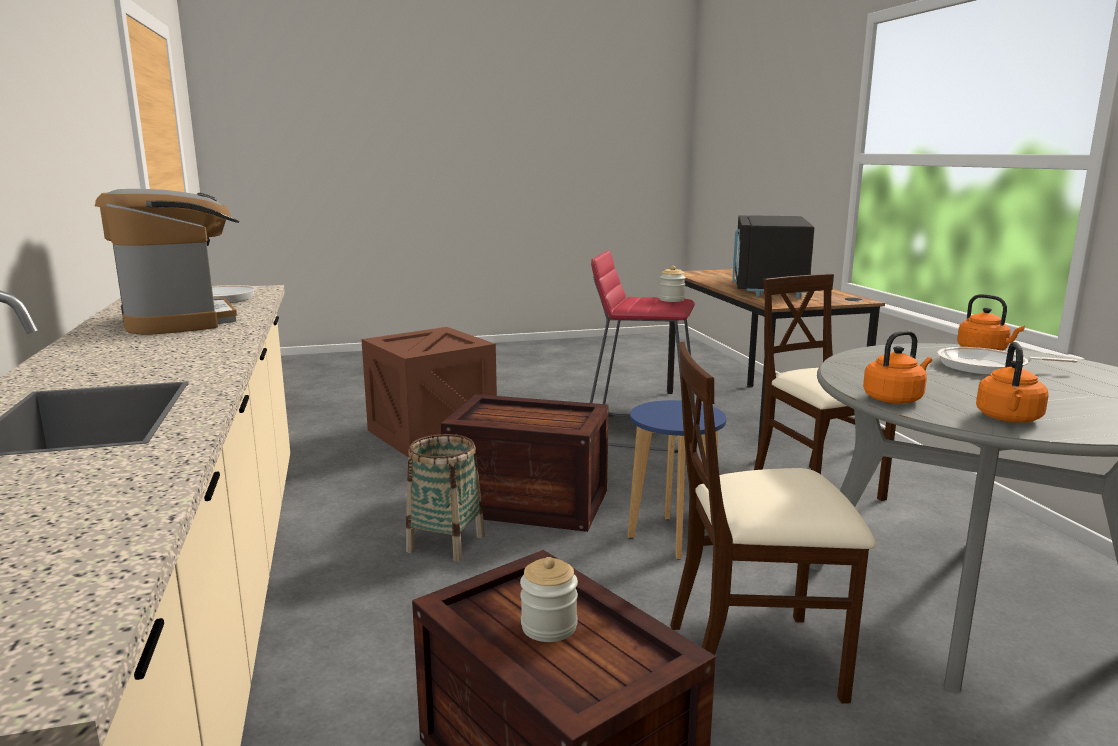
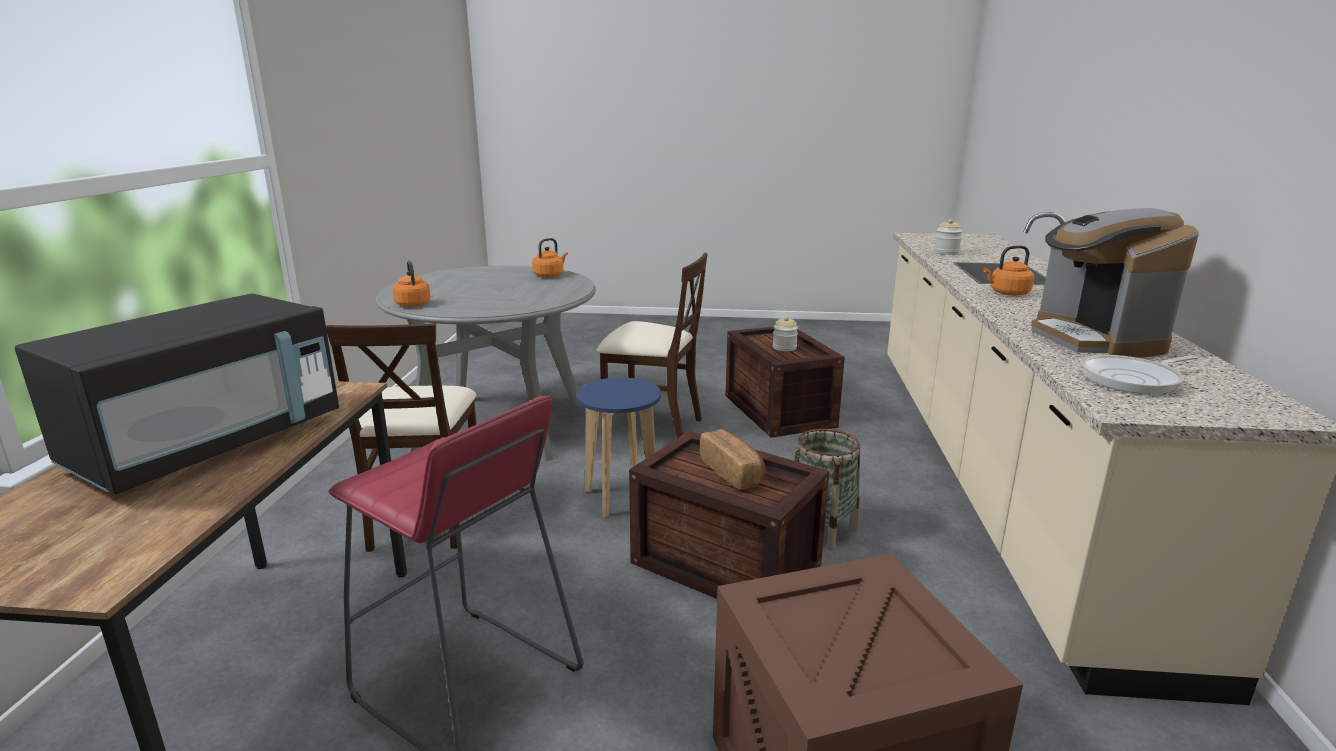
camera: 160 degrees left, 5 degrees up
(525, 418) = (732, 472): none -> bread
(671, 300) = (386, 476): jar -> jar (946, 252)
(895, 399) = (573, 286): orange kettle -> orange kettle (1007, 293)
(987, 367) = (458, 295): frying pan -> none

